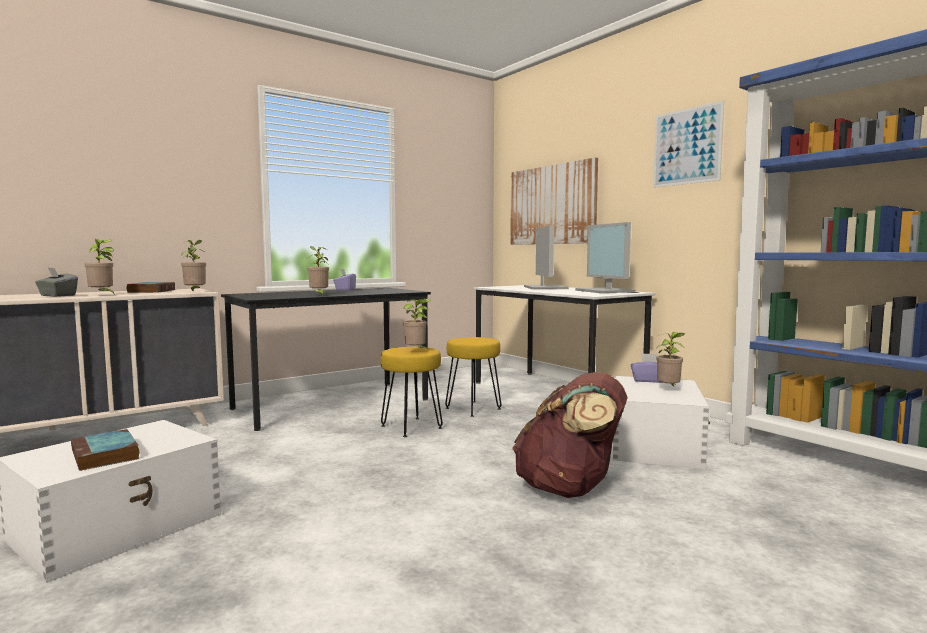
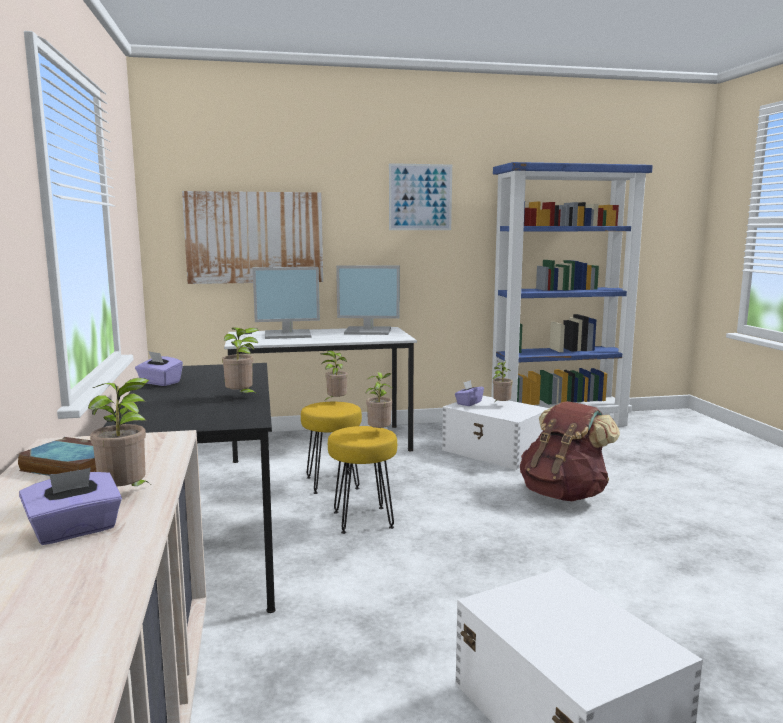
camera: 65 degrees left, 5 degrees up
(57, 295) = (75, 530): grey tissue box -> purple tissue box
(106, 455) = (601, 627): book -> none
(195, 292) = (178, 440): potted plant -> potted plant (335, 402)
(544, 287) = (288, 334): monitor -> monitor turned 150 degrees clockwise

